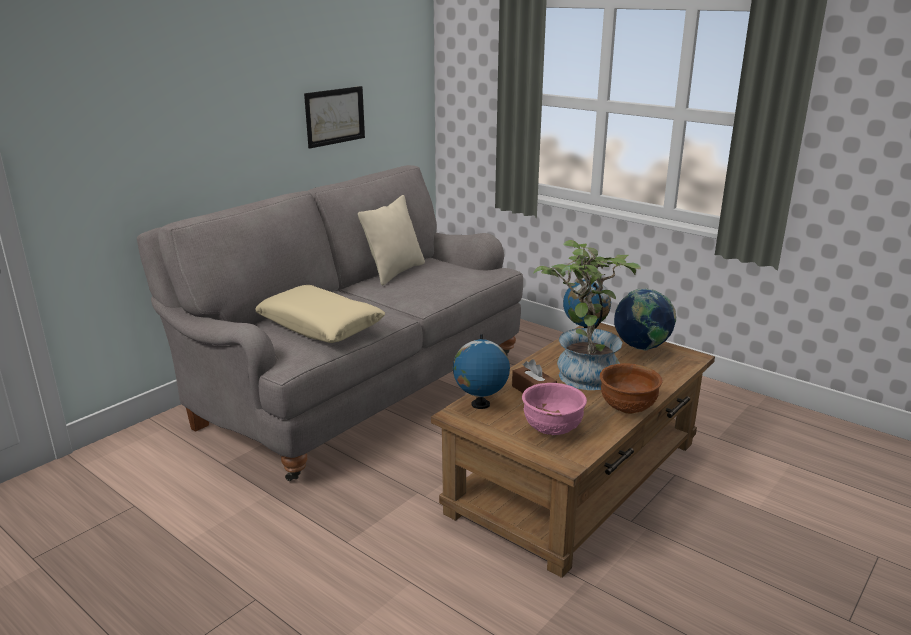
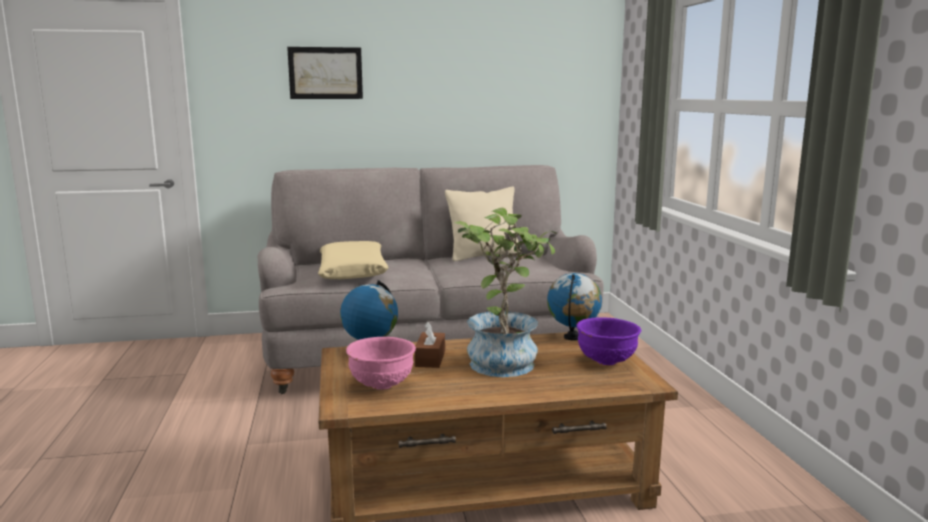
camera: 40 degrees right, 10 degrees down
(335, 116) = (487, 115): picture -> picture (325, 73)
(626, 408) = (480, 395): brown bowl -> none
(642, 348) = (607, 362): globe -> purple bowl

